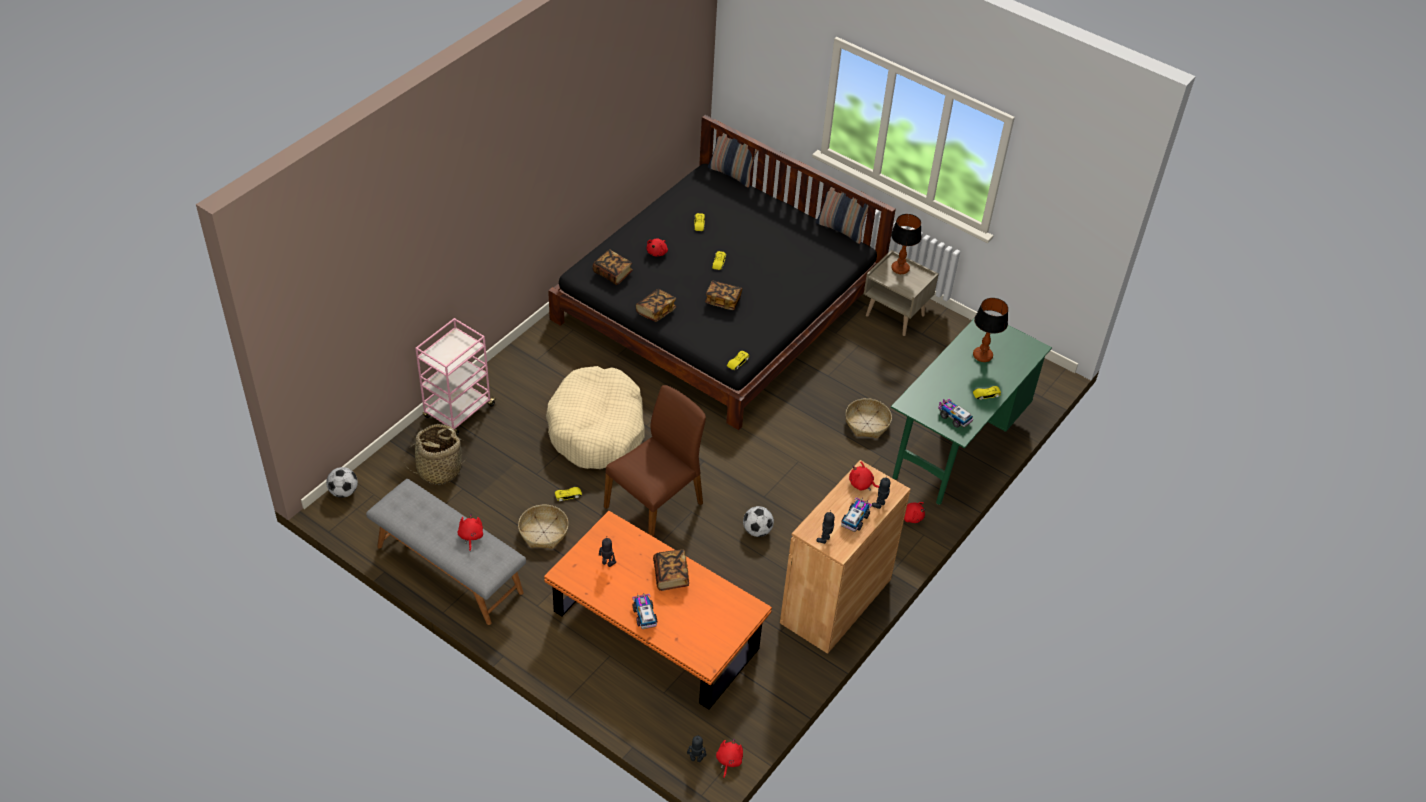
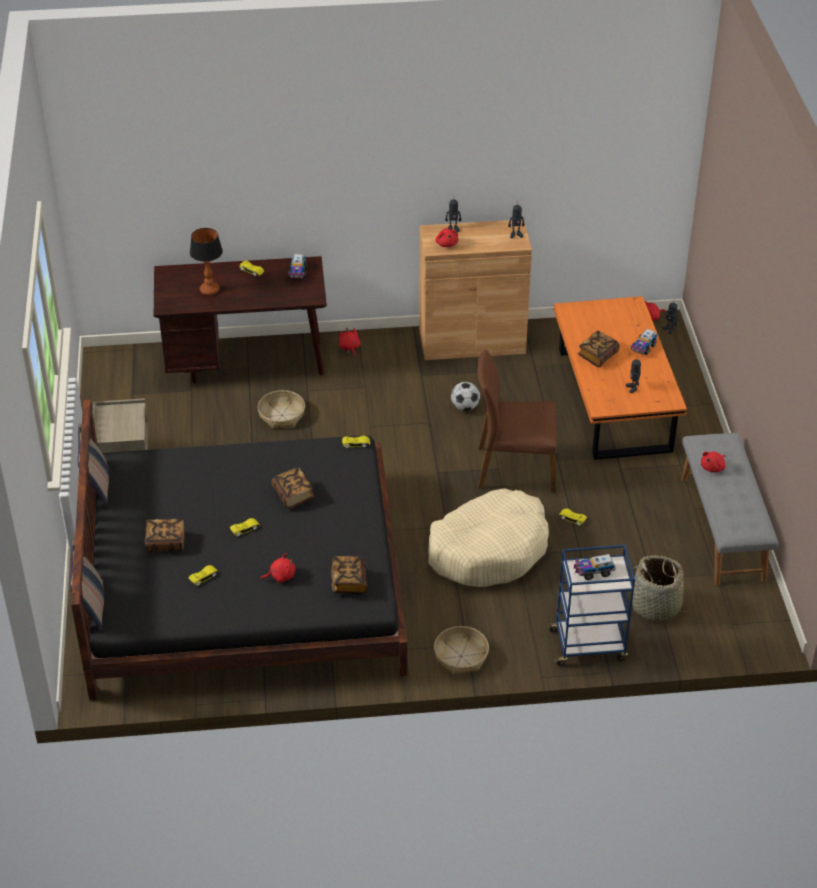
camera: 130 degrees left, 5 degrees down
(344, 492) = (756, 643): football -> none
(458, 412) = (588, 645): pink cart -> blue cart
(543, 532) = (621, 506): basket -> basket (460, 656)
(656, 311) = (360, 525): book -> book (166, 542)
(855, 518) = (480, 232): toy truck -> toy truck (593, 571)
(900, 269) = (110, 428): table lamp -> none
(956, 445) = (245, 362): green desk -> brown desk

